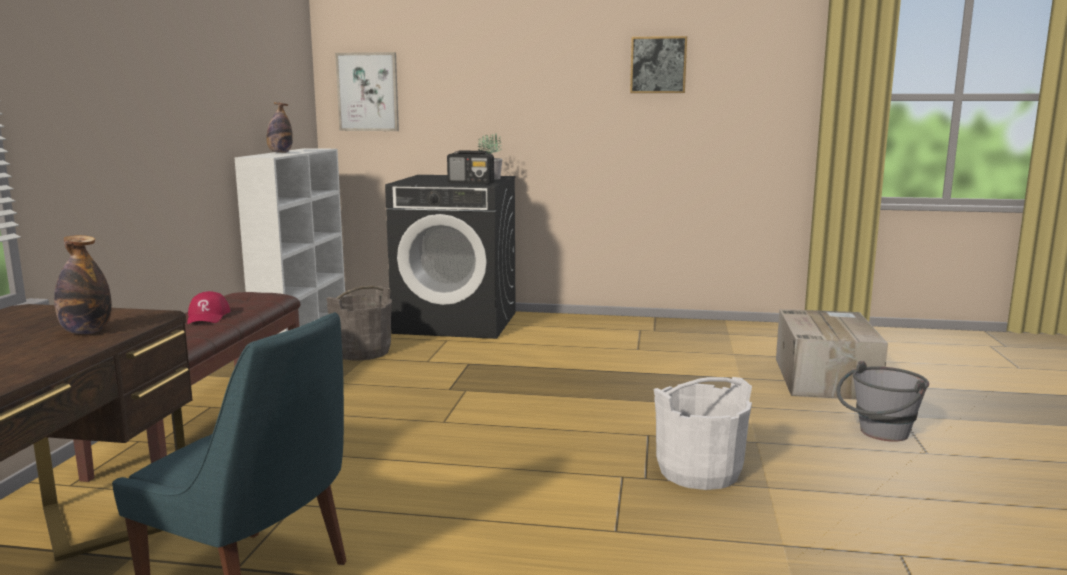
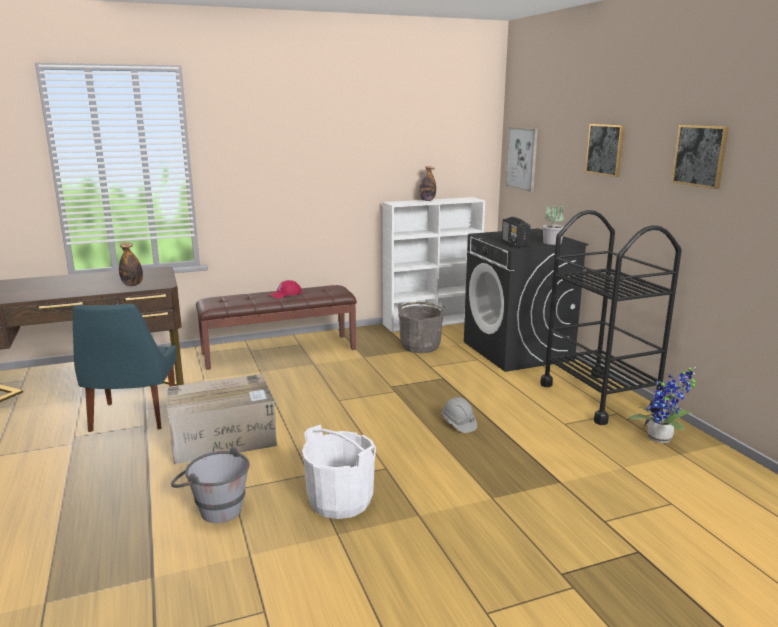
camera: 60 degrees right, 5 degrees up
(524, 69) = (605, 149): none -> picture
(587, 383) = (458, 424): none -> grey hard hat
(603, 326) = (598, 397): none -> black cart
(701, 332) = (662, 440): none -> potted plant
(824, 377) = (627, 526): cardboard box -> cardboard box (223, 437)
(878, 434) = (503, 577): grey bucket -> grey bucket (214, 509)

